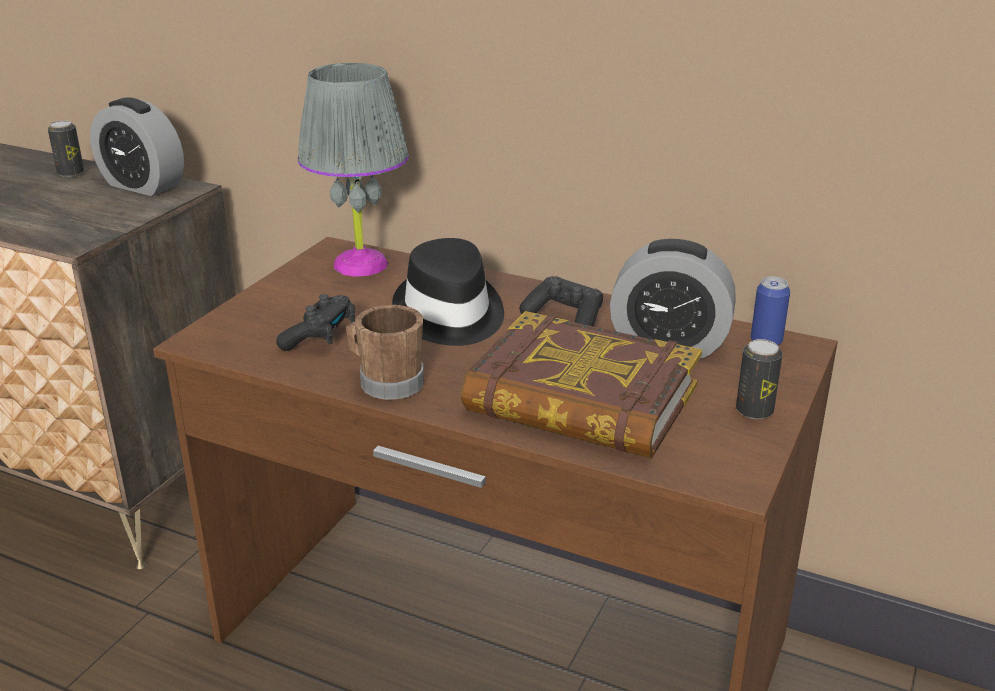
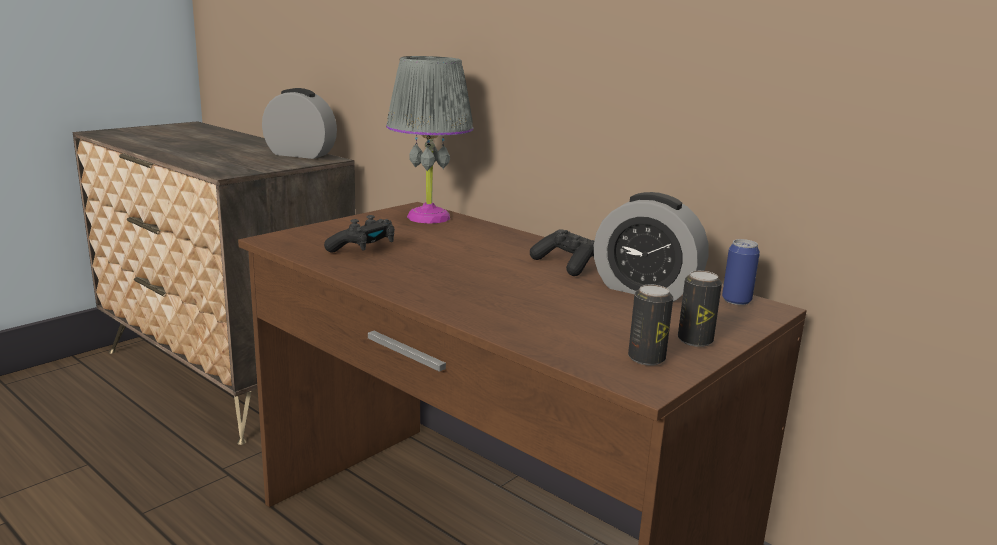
camera: 15 degrees right, 10 degrees down
(71, 173) = (259, 145): can -> can (646, 358)
(143, 185) = (300, 154): alarm clock -> alarm clock turned 150 degrees clockwise
(386, 382) = (390, 279): brown mug -> none
(448, 314) = (473, 250): black hat -> none
(581, 400) = (542, 311): book -> none

